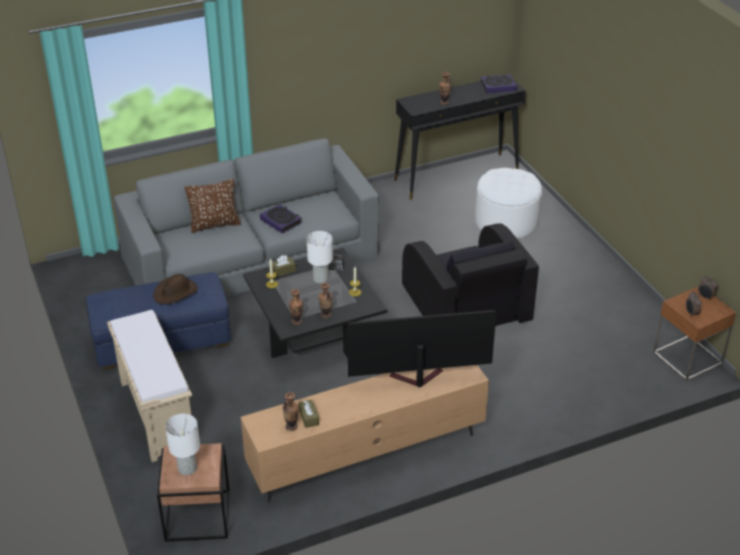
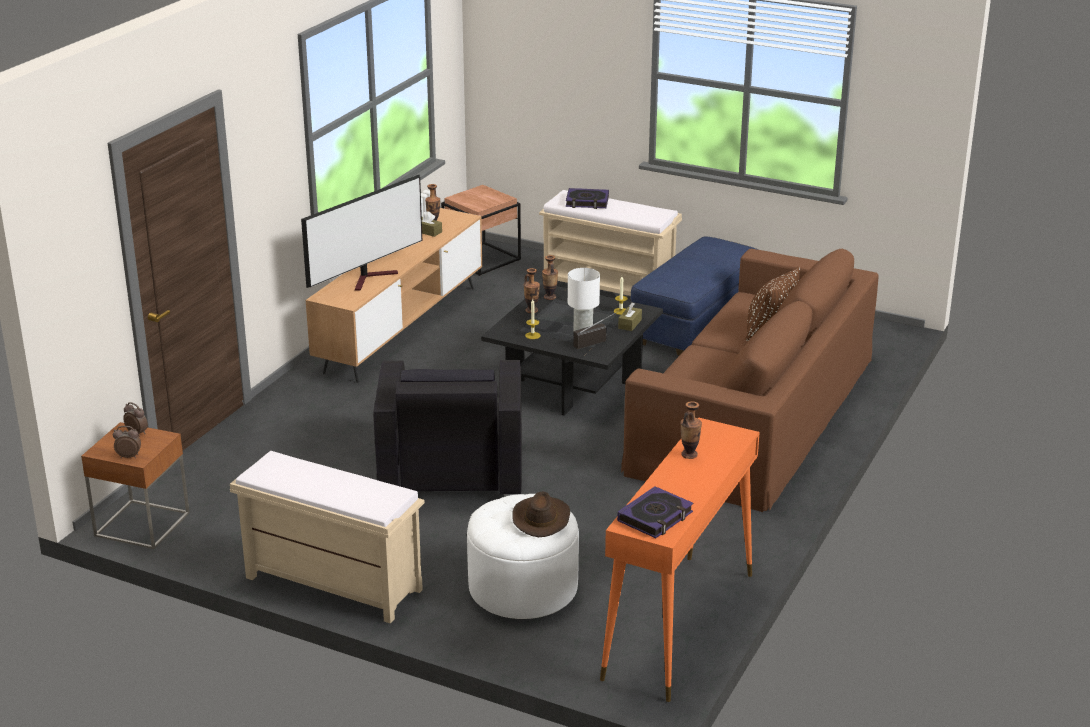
camera: 140 degrees right, 10 degrees down
(175, 292) = (691, 273): brown hat -> brown hat (541, 518)
(187, 468) = (481, 196): white table lamp -> none
(251, 255) = (754, 413): grey sofa -> brown sofa
(281, 221) = (713, 360): book -> book (587, 202)
(457, 176) = (679, 626): black console table -> orange console table
(466, 307) = (451, 466): black armchair -> black armchair turned 120 degrees counterclockwise
(601, 268) = (331, 584): none -> beige bench

